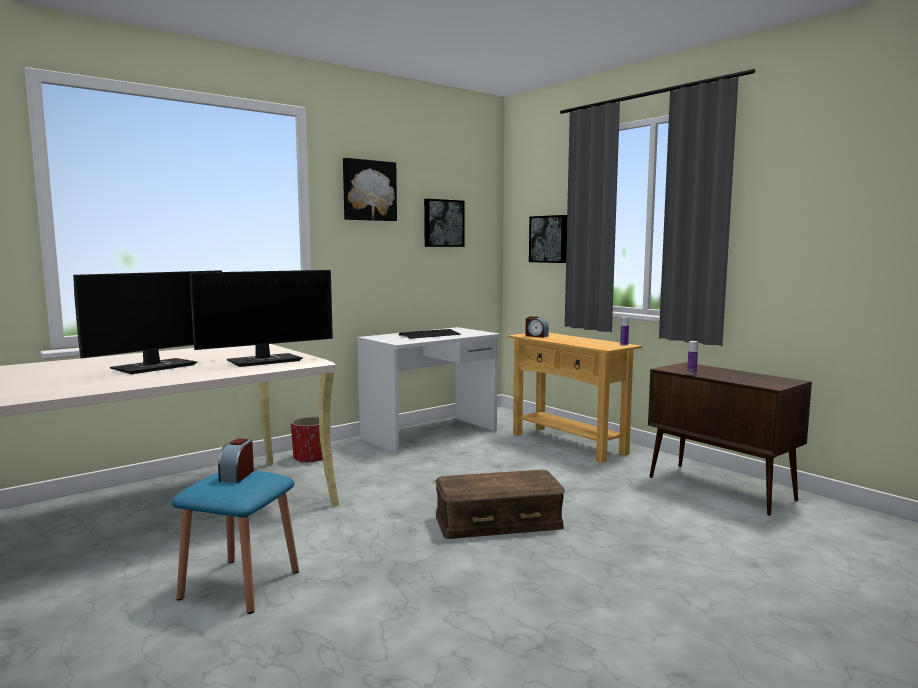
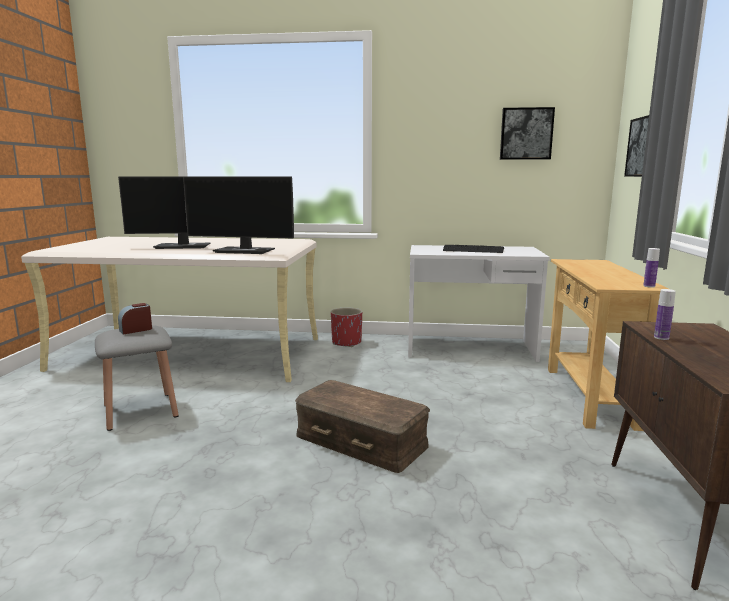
camera: 45 degrees right, 5 degrees up
(240, 584) = (140, 410): blue stool -> grey stool
(369, 190) = (435, 104): picture -> none
(536, 336) = (577, 263): alarm clock -> none

